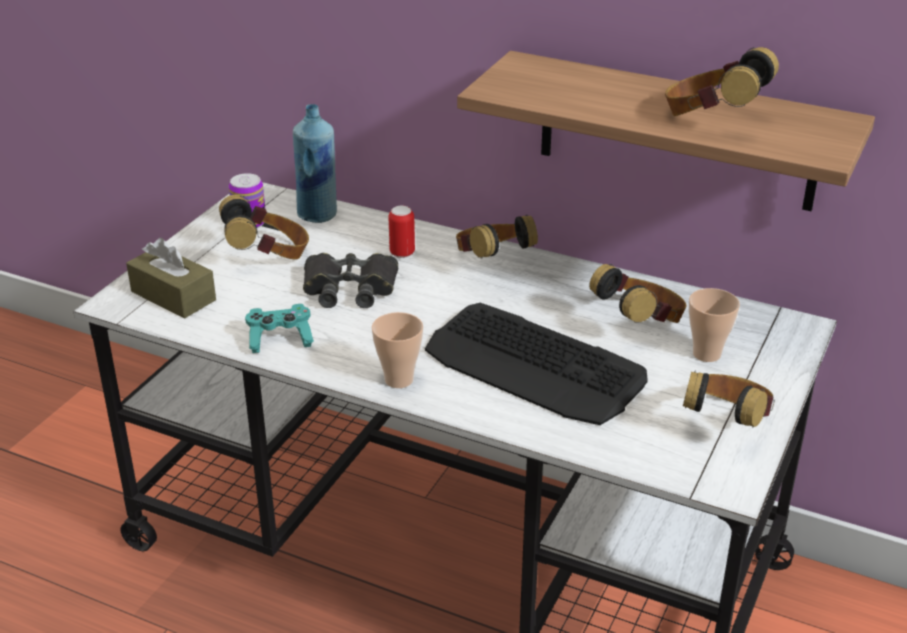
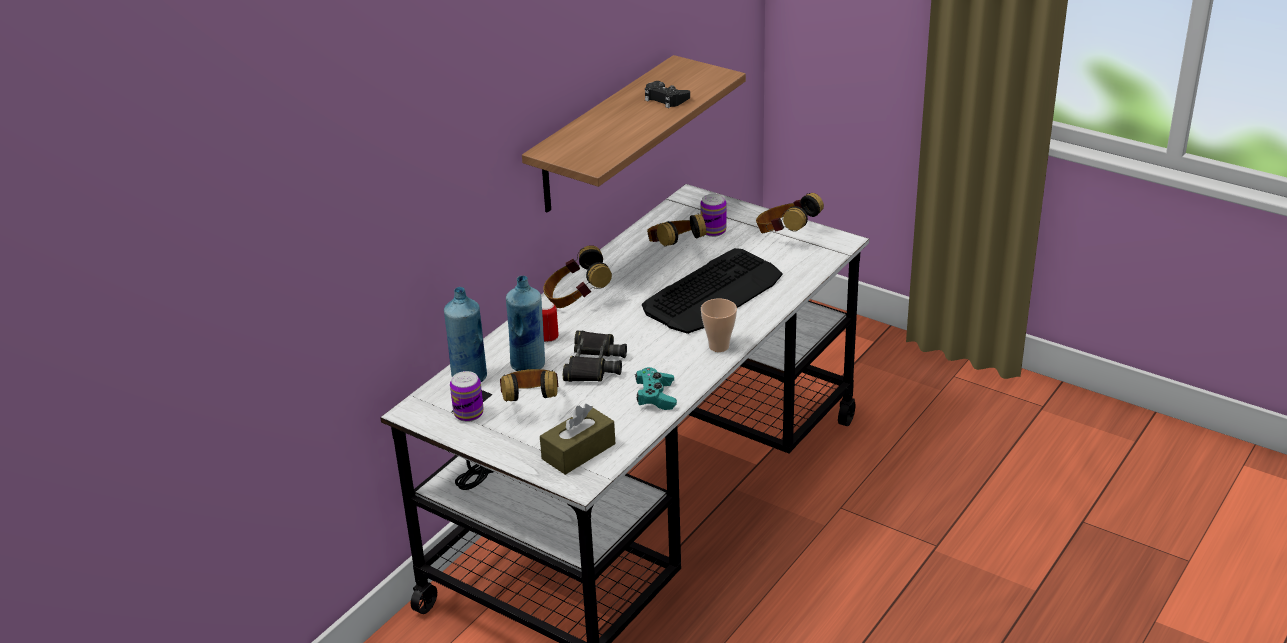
camera: 80 degrees left, 0 degrees up
(344, 247) = (528, 365): none -> blue bottle
(706, 354) = (713, 231): cup -> can
(712, 119) = (665, 99): headphones -> black game controller

